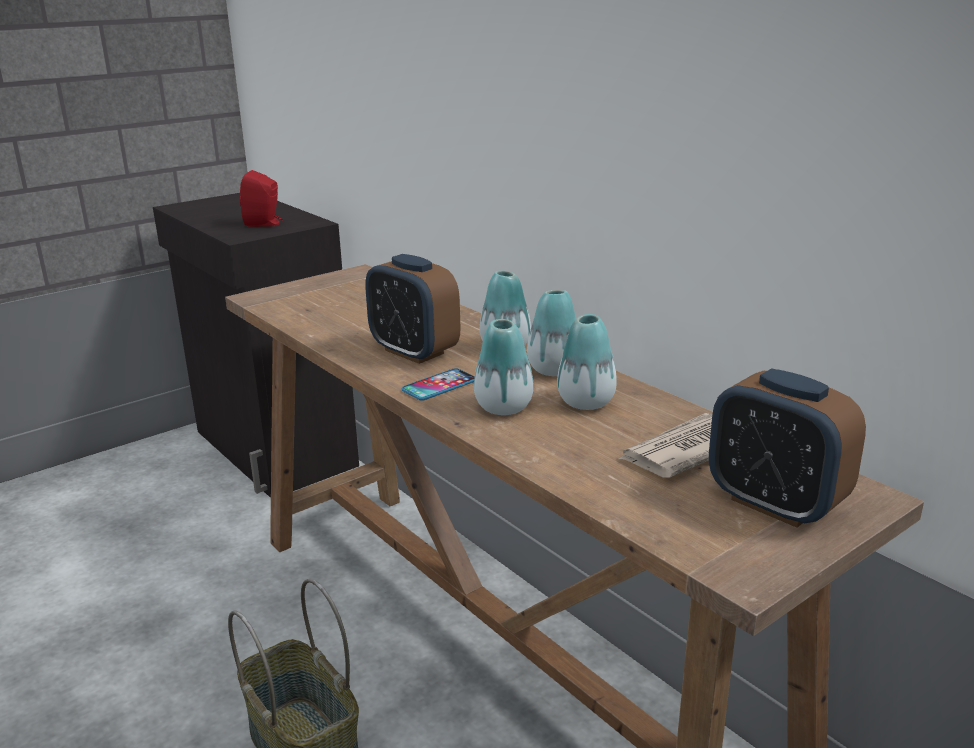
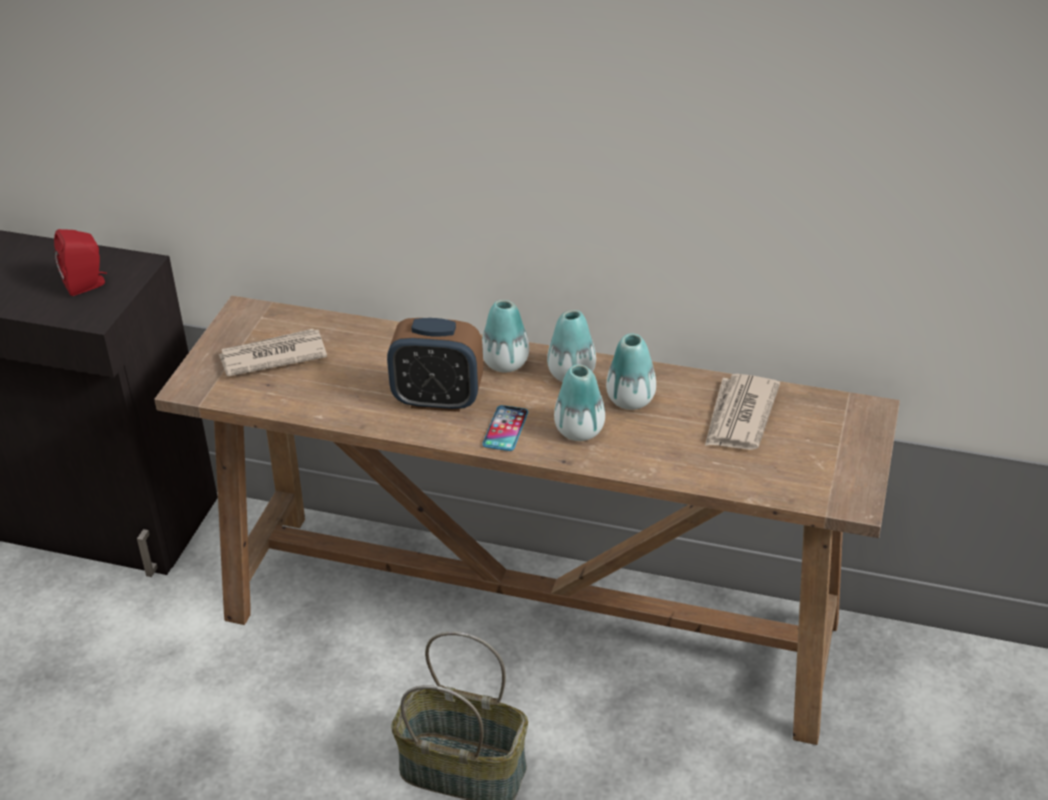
camera: 35 degrees left, 15 degrees up
(336, 297) = (272, 356): none -> newspaper
(775, 504) = (827, 440): alarm clock -> none

